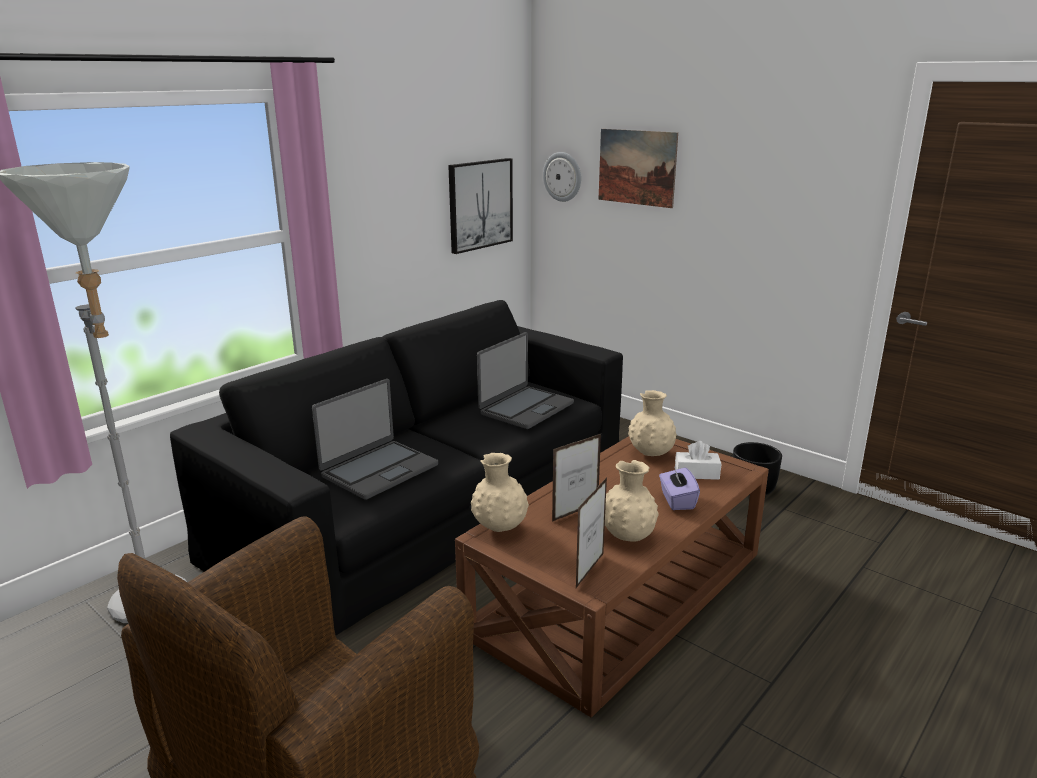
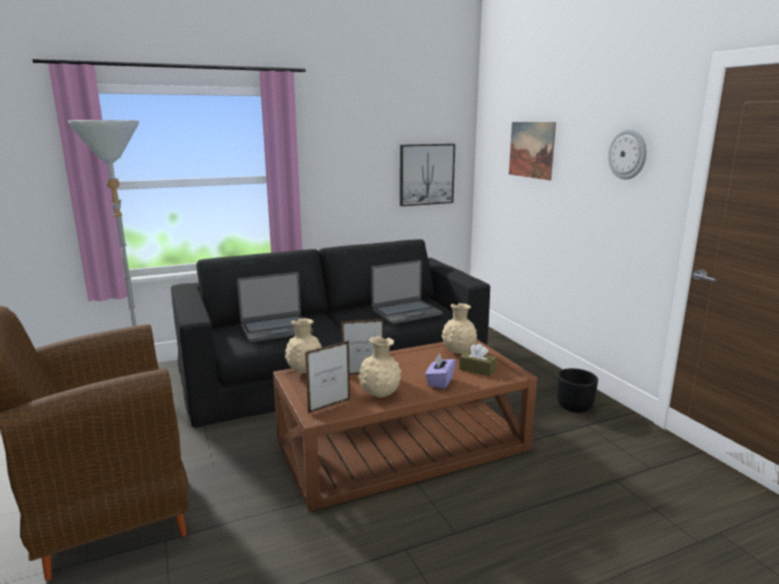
camera: 25 degrees right, 5 degrees down
(562, 176) = (490, 158): wall clock -> wall clock (628, 154)
(696, 473) = (477, 369): white tissue box -> brown tissue box

